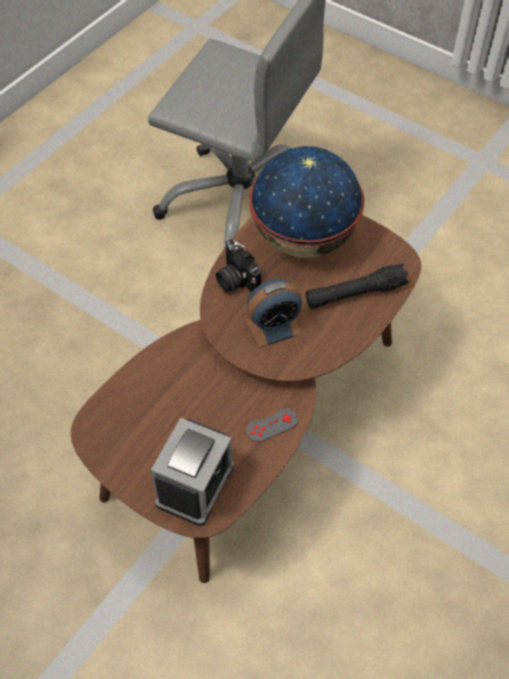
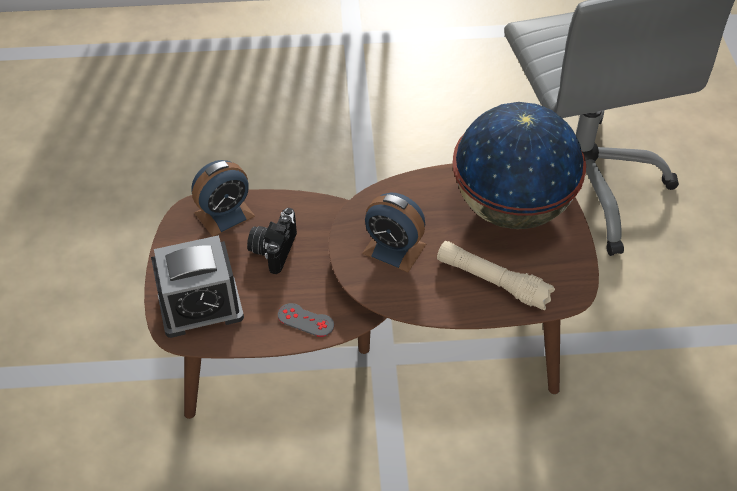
camera: 50 degrees right, 5 degrees down
(118, 410) = (224, 214): none -> alarm clock
(235, 280) = (414, 193): camera -> camera (273, 249)
(355, 294) = (492, 282): black flashlight -> beige flashlight

